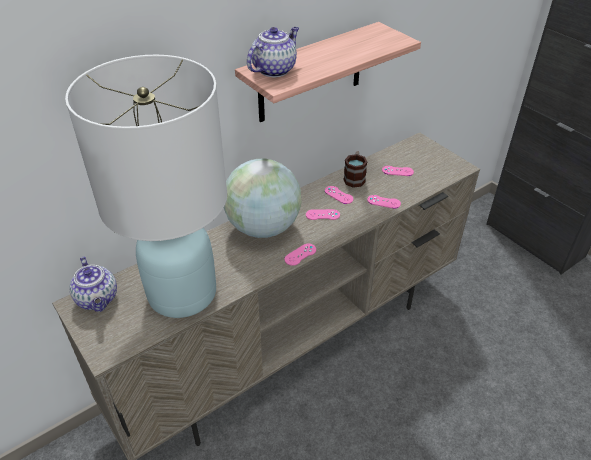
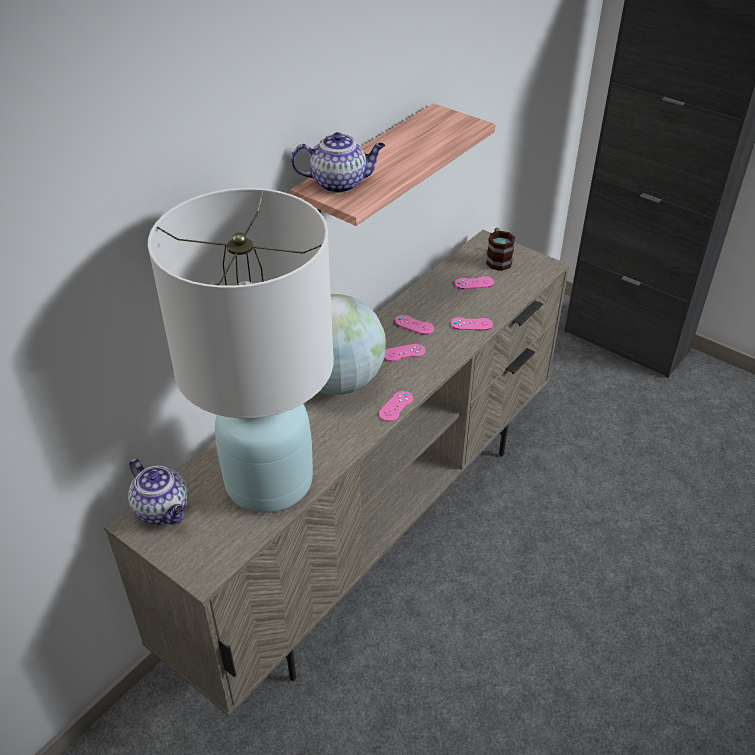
camera: 15 degrees left, 0 degrees up
(274, 70) = (340, 183): teapot -> teapot turned 60 degrees clockwise
(354, 177) = (425, 299): mug -> mug (498, 259)

